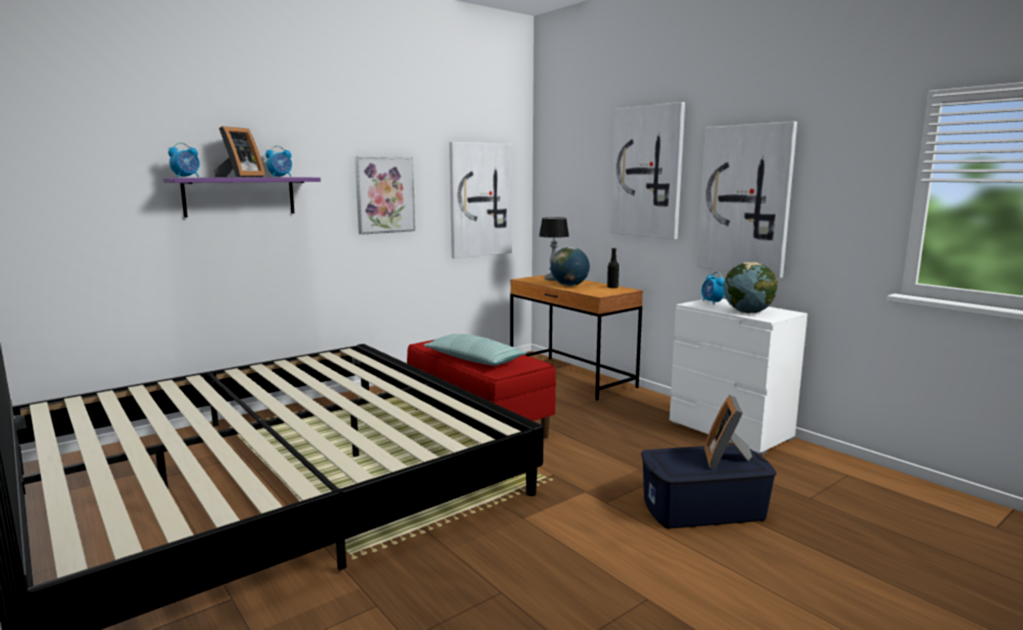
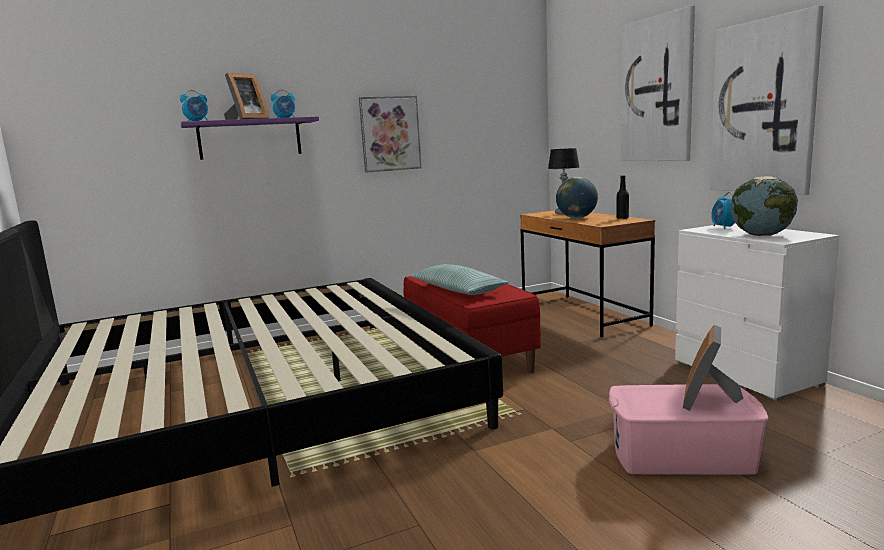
camera: 15 degrees right, 0 degrees up
(480, 200) = (490, 135): picture -> none
(703, 509) = (682, 456): blue storage box -> pink storage box

